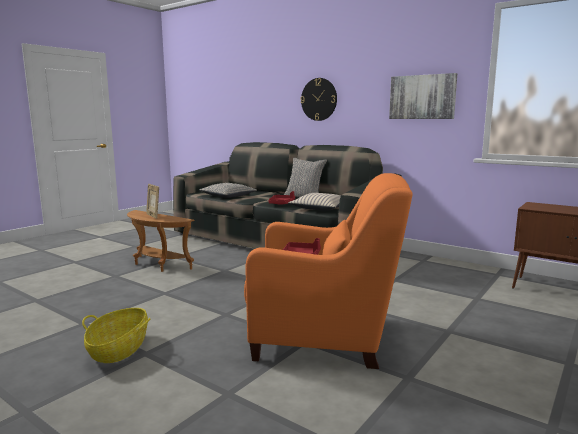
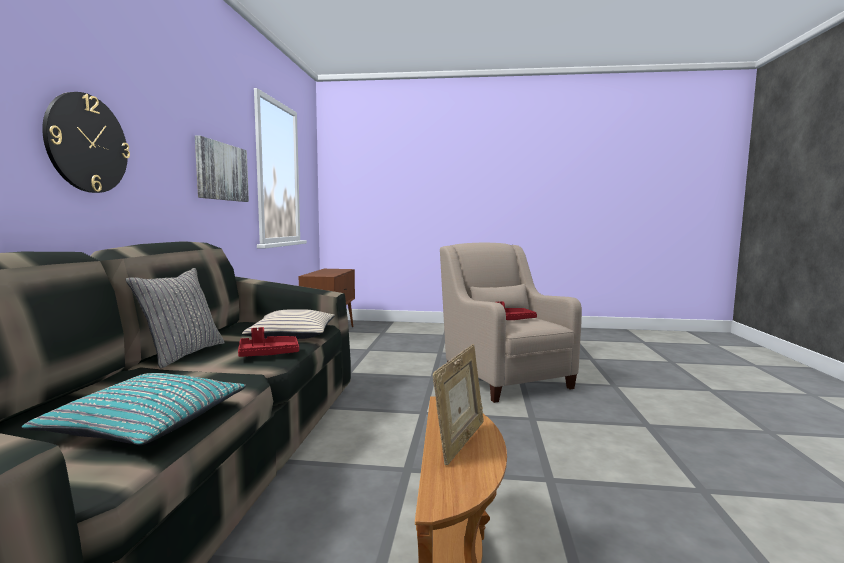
camera: 120 degrees left, 5 degrees down
(119, 349) = (671, 439): basket -> none
(228, 196) = (146, 424): grey pillow -> turquoise pillow
(324, 337) = (504, 377): orange armchair -> beige armchair

